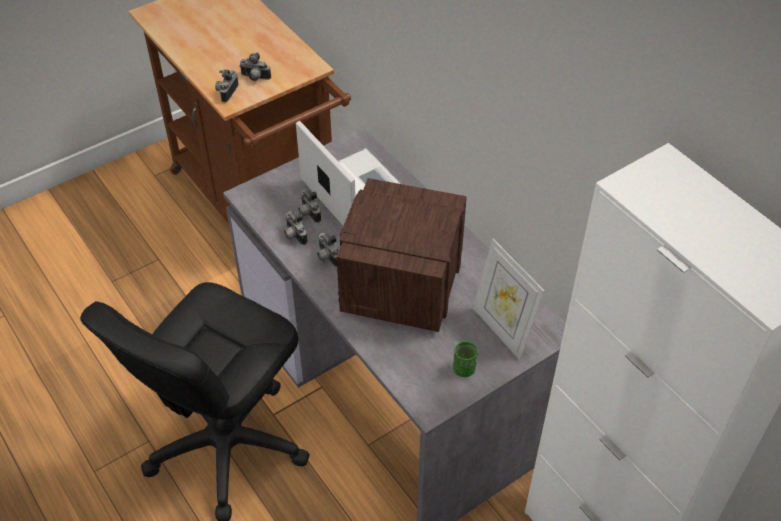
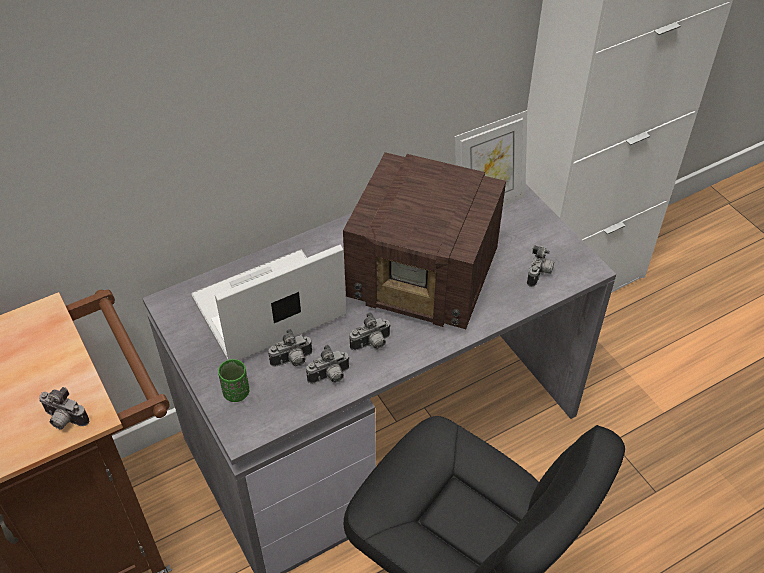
camera: 85 degrees left, 0 degrees up
(255, 78) = (43, 384): camera -> camera (539, 274)
(464, 369) = (537, 238): green cup -> green cup (236, 392)

